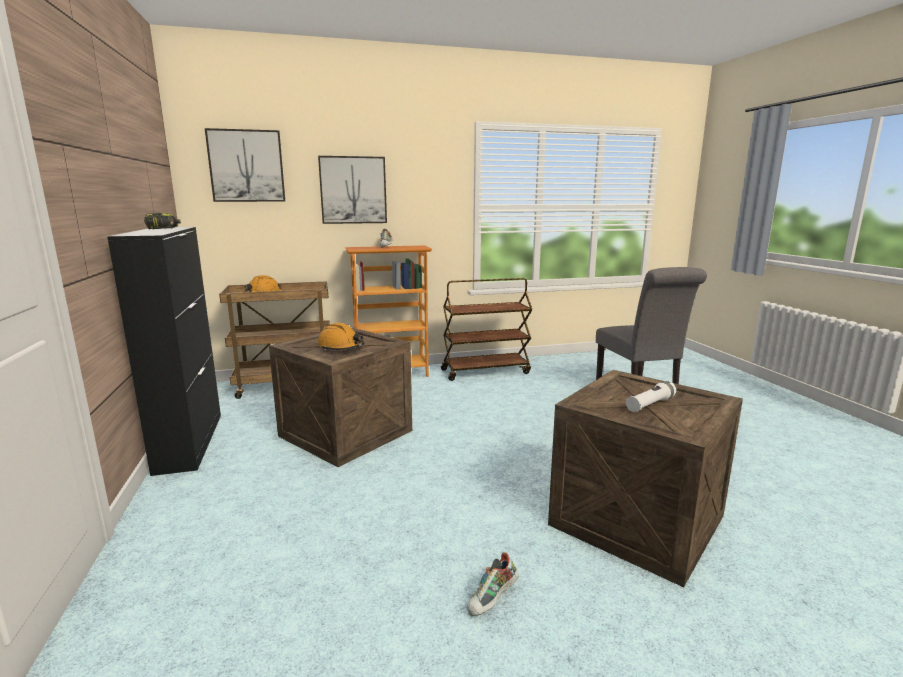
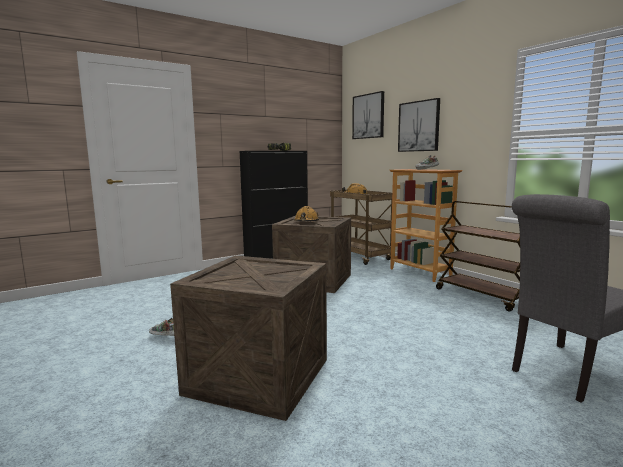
camera: 70 degrees right, 5 degrees down
(650, 404) = (248, 273): white flashlight -> none

